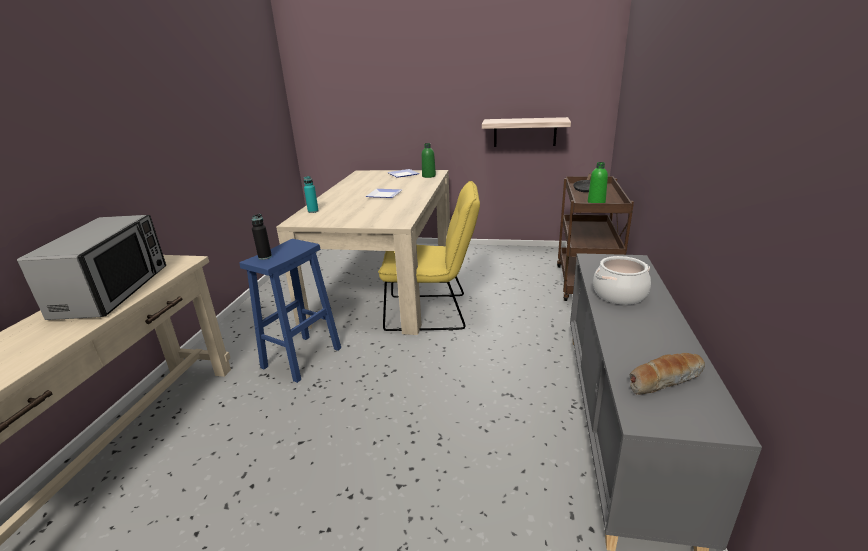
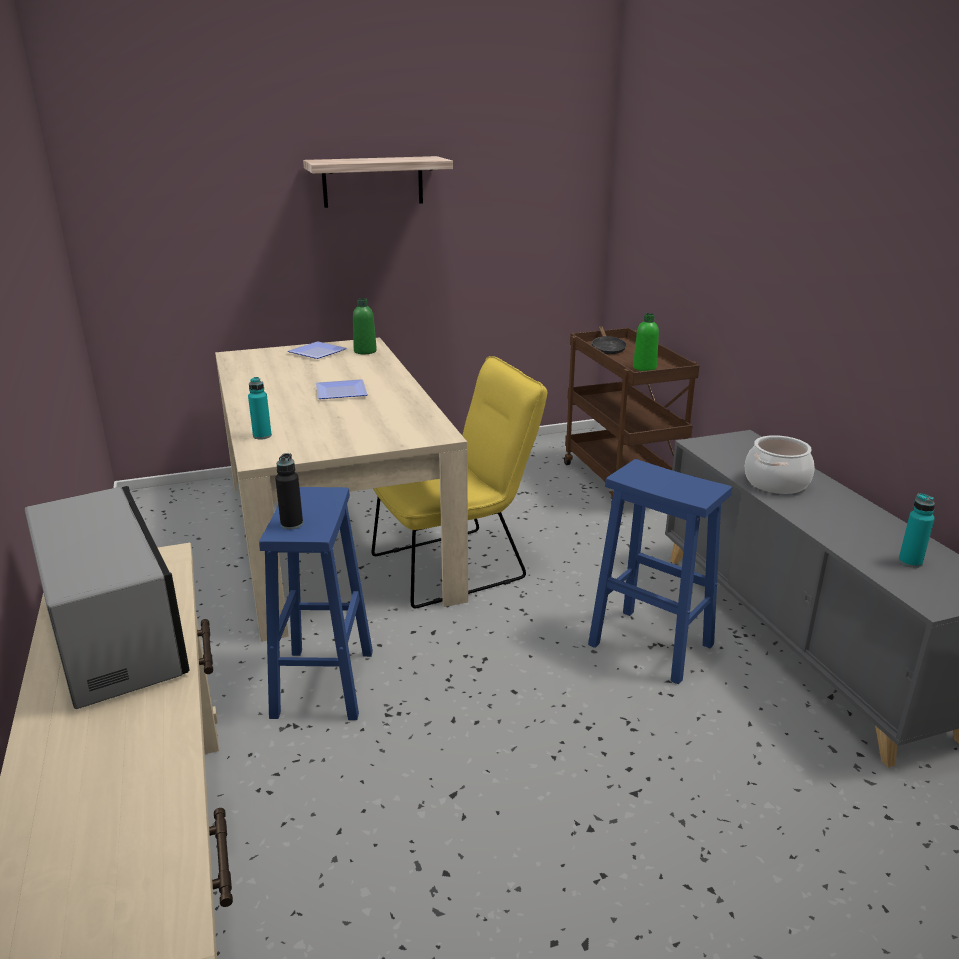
camera: 30 degrees left, 0 degrees up
(505, 394) = (653, 645): none -> blue stool
(525, 132) = (488, 270): shelf -> shelf (373, 181)
(664, 380) = (910, 562): bread -> turquoise bottle

